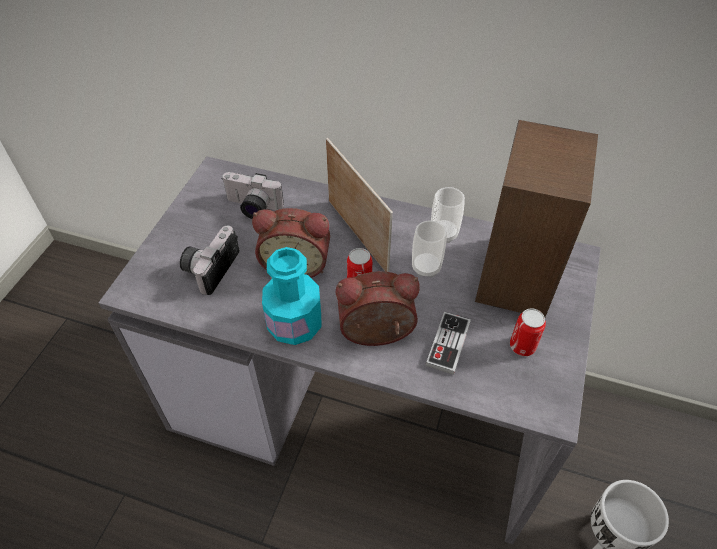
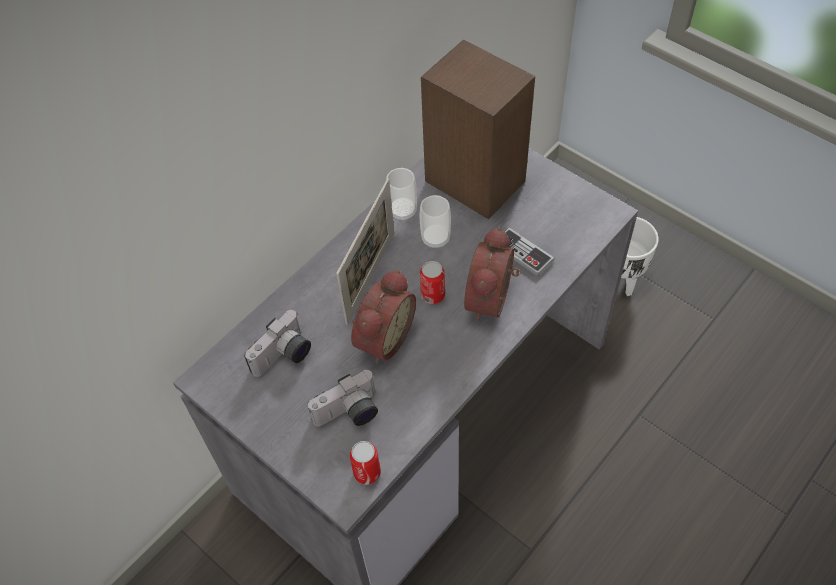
camera: 65 degrees left, 5 degrees up
(210, 267) = (349, 414): camera -> camera turned 75 degrees counterclockwise
(295, 325) = (454, 358): turquoise bottle -> none
(357, 235) = (370, 277): picture frame -> picture frame turned 120 degrees clockwise
(522, 346) = (545, 206): can -> can (367, 472)

